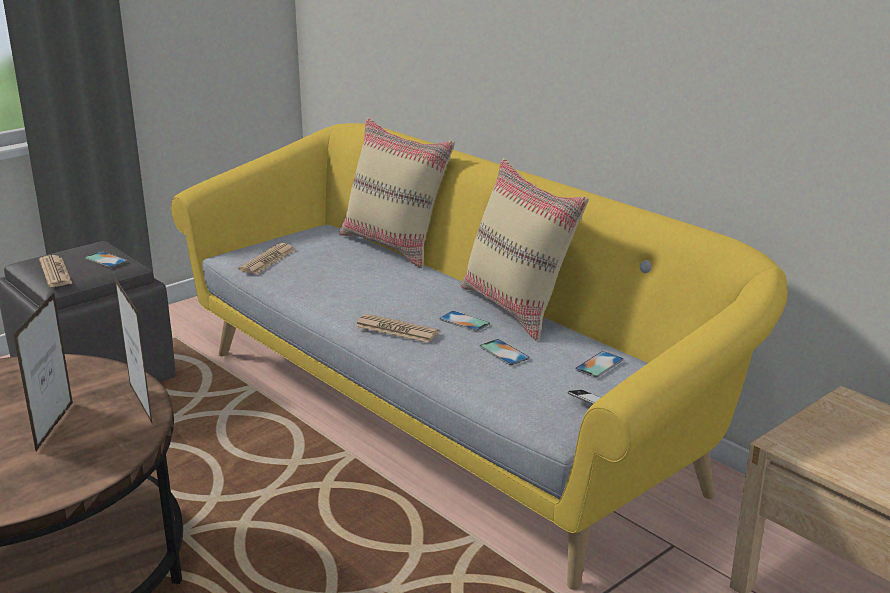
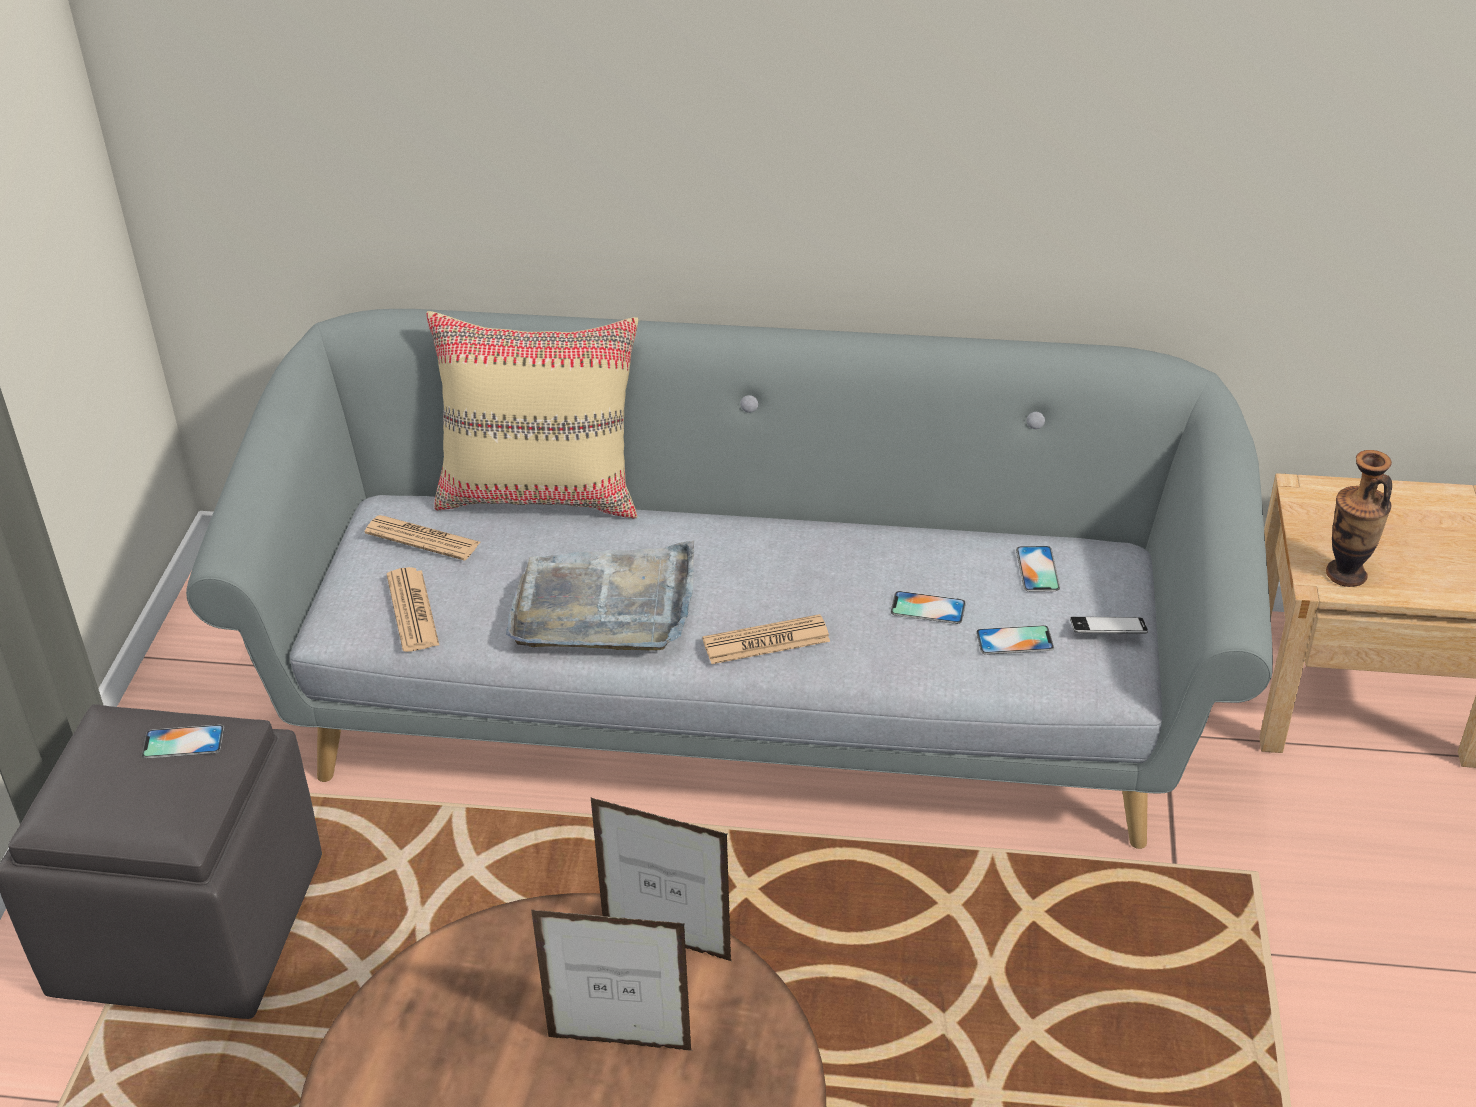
camera: 40 degrees left, 15 degrees up
(55, 272) = (146, 810): newspaper -> newspaper (422, 539)
(55, 426) = (620, 1043): picture frame -> picture frame turned 135 degrees clockwise
(347, 288) = (605, 605): none -> grey tray
(445, 413) = (741, 700): yellow sofa -> grey sofa
(464, 321) = (822, 584): phone -> phone (1014, 640)
(517, 308) = (843, 528): beige pillow -> none
(810, 447) = (1345, 574): none -> vase

